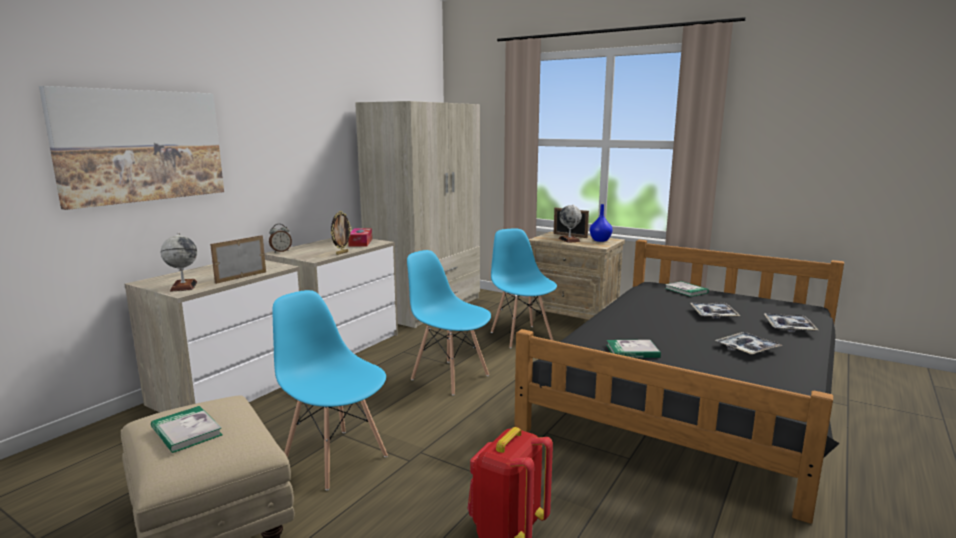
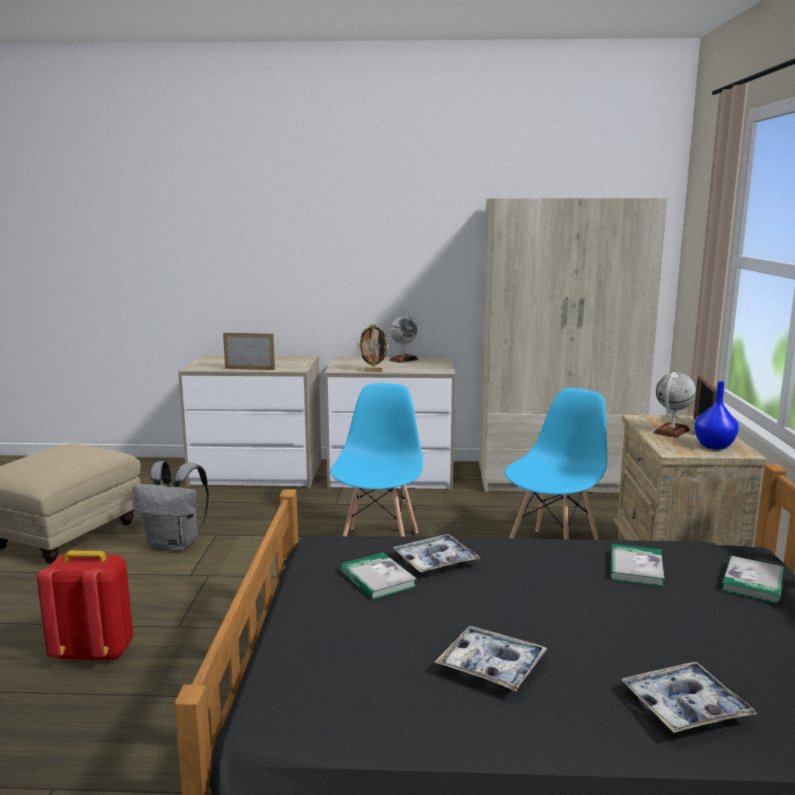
camera: 60 degrees right, 0 degrees up
(141, 146) = (229, 243): picture -> none
(183, 286) = (208, 365): globe -> globe (403, 359)
(186, 432) = (46, 456): book -> book (636, 568)
(281, 251) = (350, 358): alarm clock -> none
(335, 458) = (175, 544): blue chair -> grey backpack
(360, 242) = (427, 367): tissue box -> none
(713, 314) = (642, 621): tray -> tray (435, 561)

